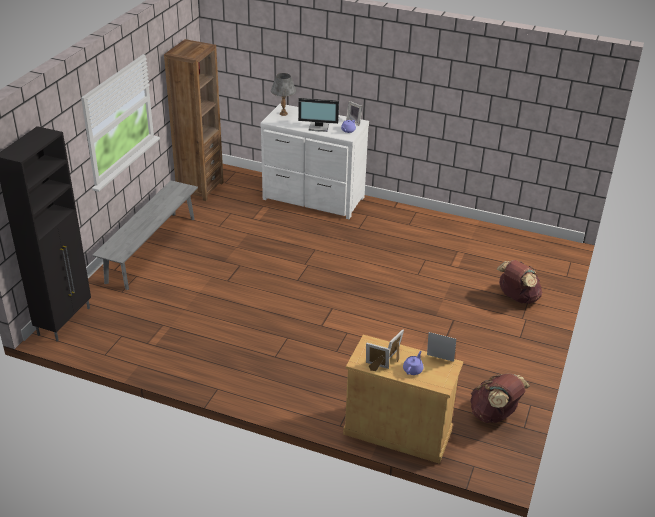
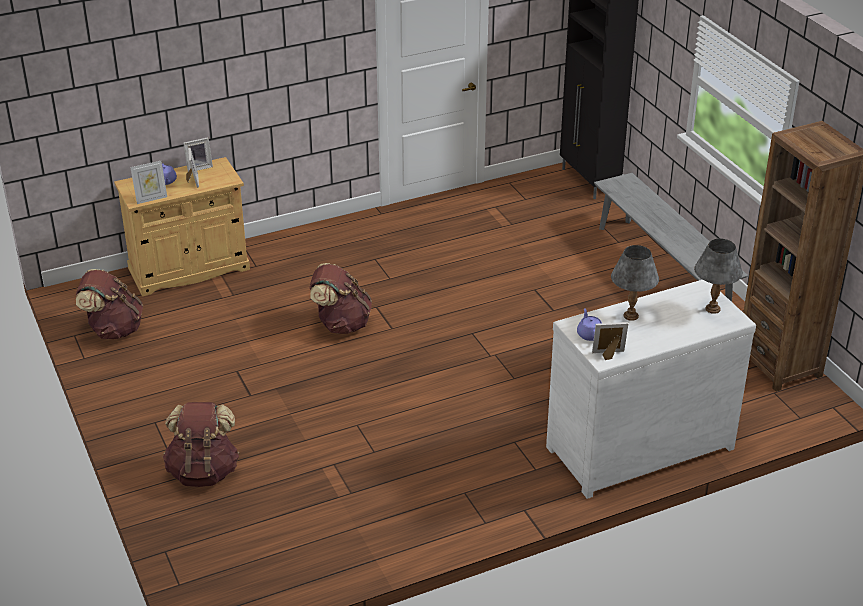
camera: 135 degrees right, 0 degrees up
(319, 127) = (631, 316): monitor -> grey table lamp
(355, 328) = (341, 324): none -> brown backpack

